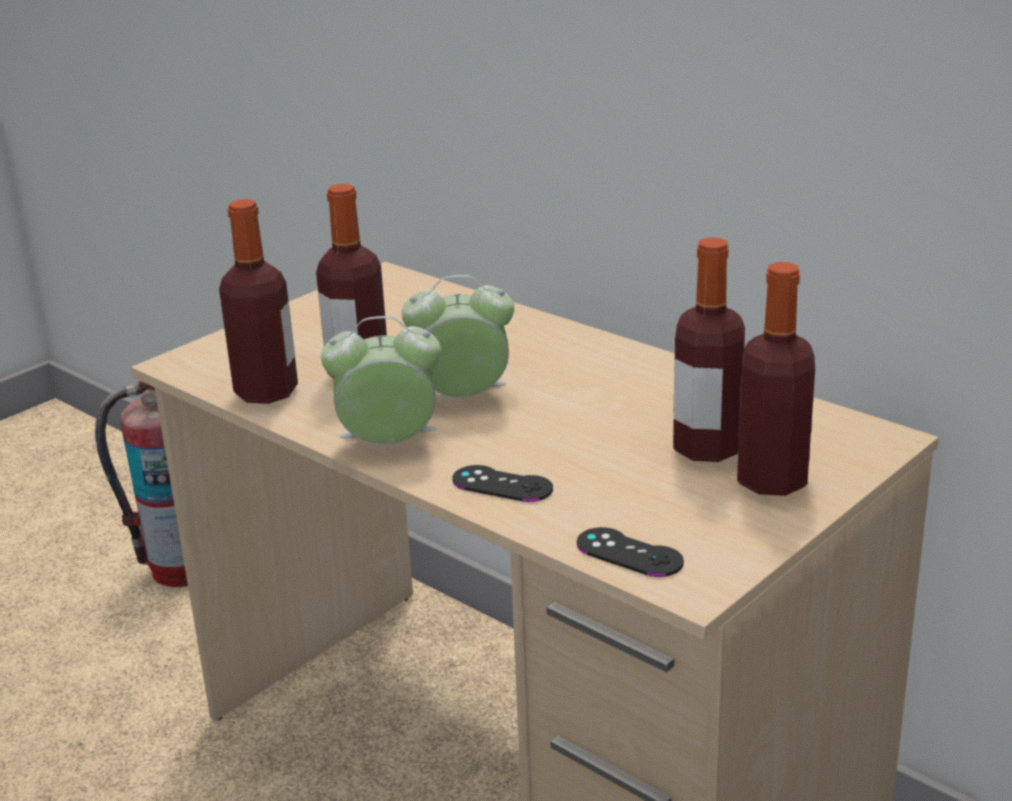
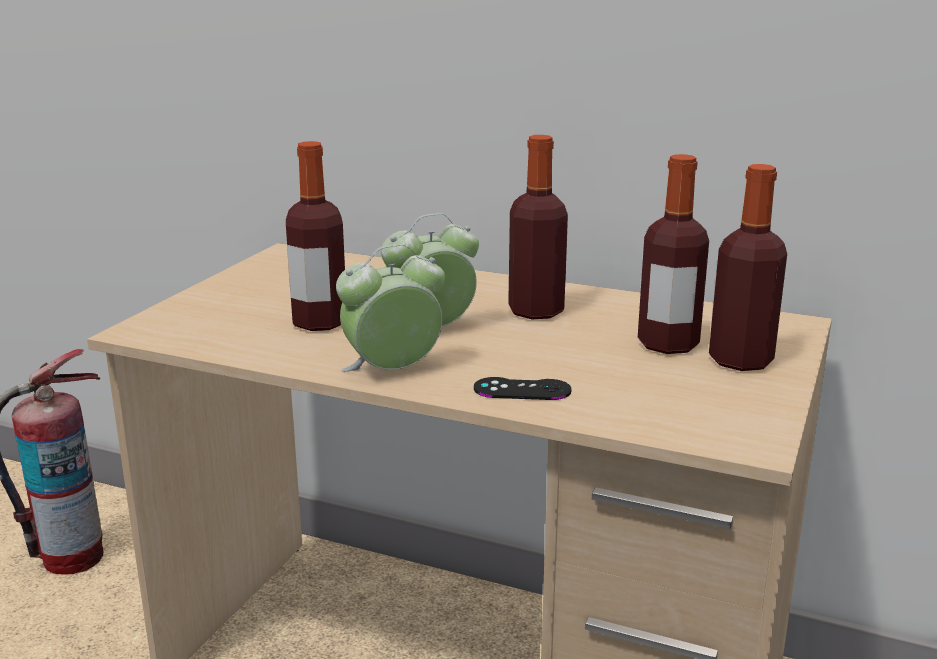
camera: 20 degrees left, 5 degrees down
(266, 392) = (242, 344): bottle -> bottle (536, 311)
(629, 553) = (678, 426): black game controller -> none

